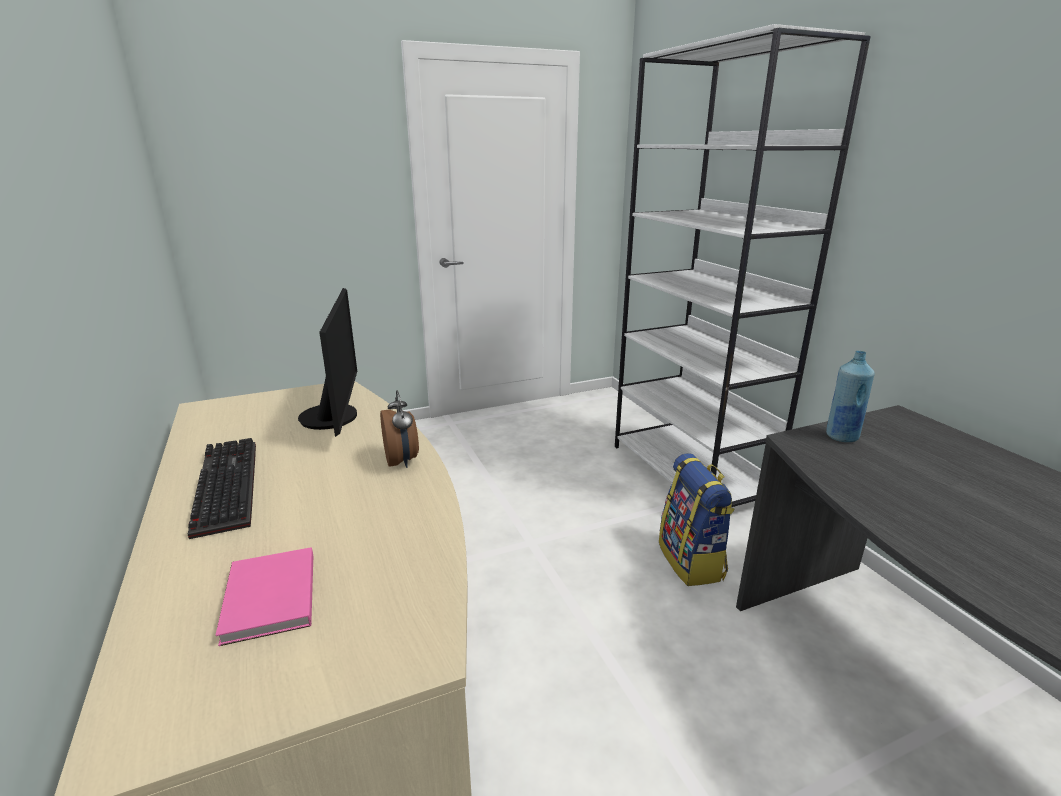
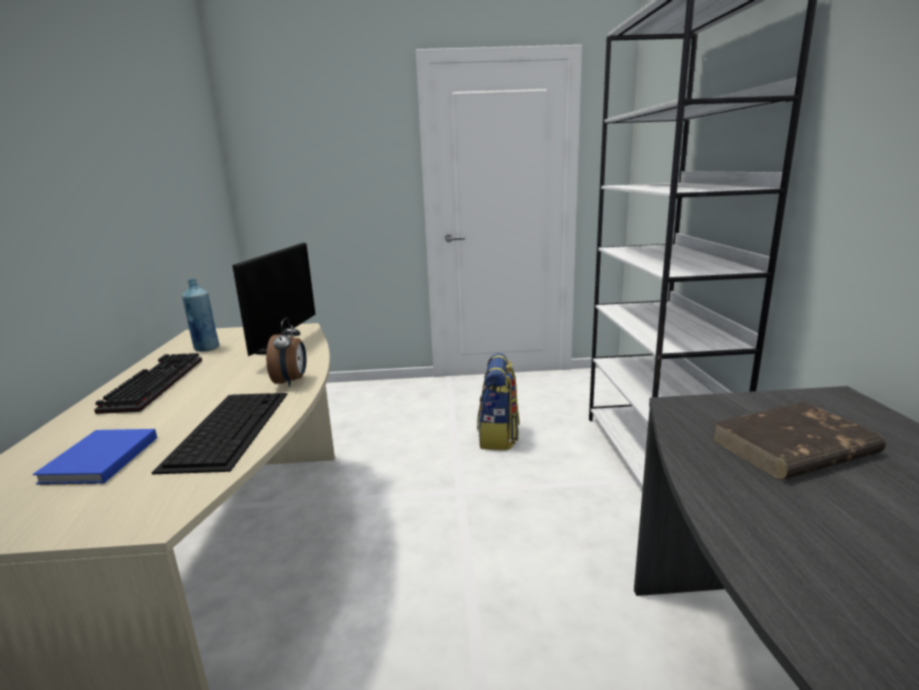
camera: 20 degrees right, 5 degrees down
(268, 600) = (98, 461): pink book -> blue book
(390, 529) = (229, 427): none -> keyboard
(692, 561) = (610, 536): backpack -> backpack (499, 437)
(841, 436) = (737, 408): blue bottle -> blue bottle (206, 348)
(907, 469) = (792, 447): none -> brown book

